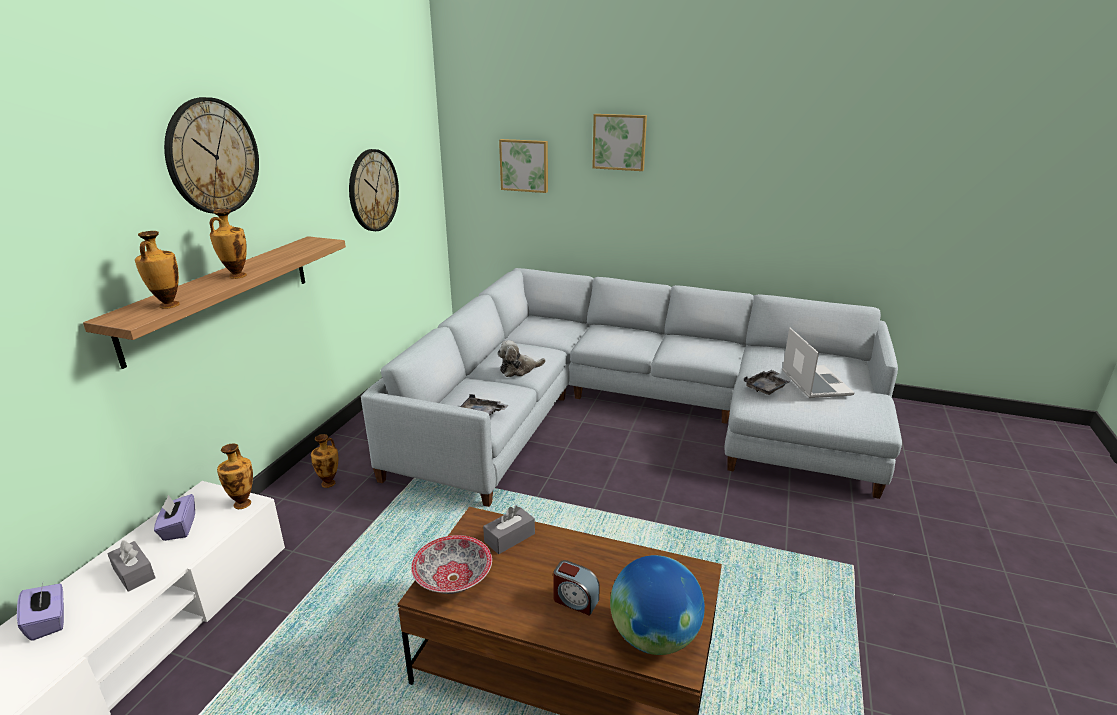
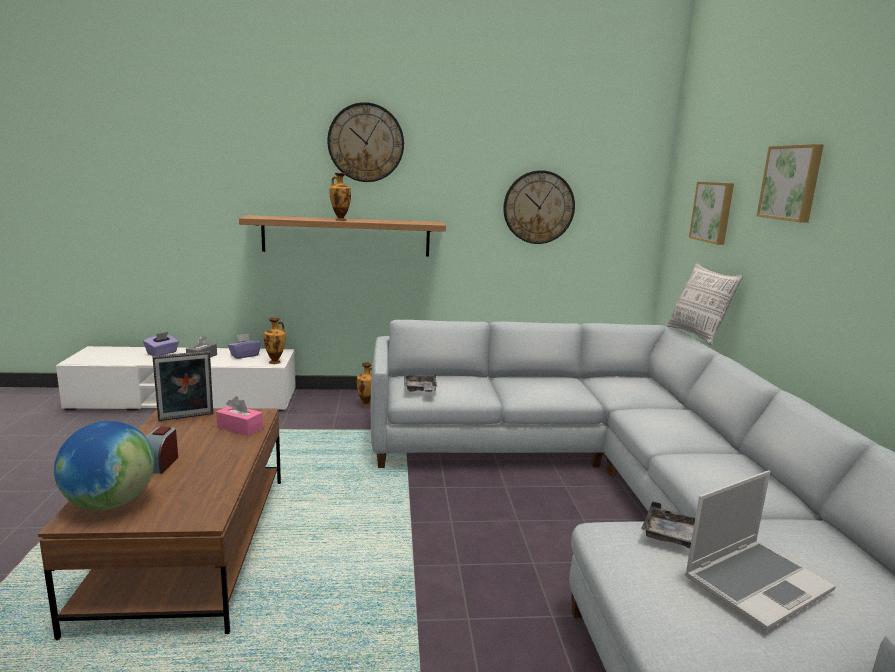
camera: 65 degrees right, 10 degrees down
(168, 305) = (278, 218): vase -> none
(452, 578) = (186, 418): bowl -> picture frame
(509, 538) = (240, 428): grey tissue box -> pink tissue box
(519, 370) = (522, 390): plush toy -> none
(550, 269) = (696, 335): none -> pillow

